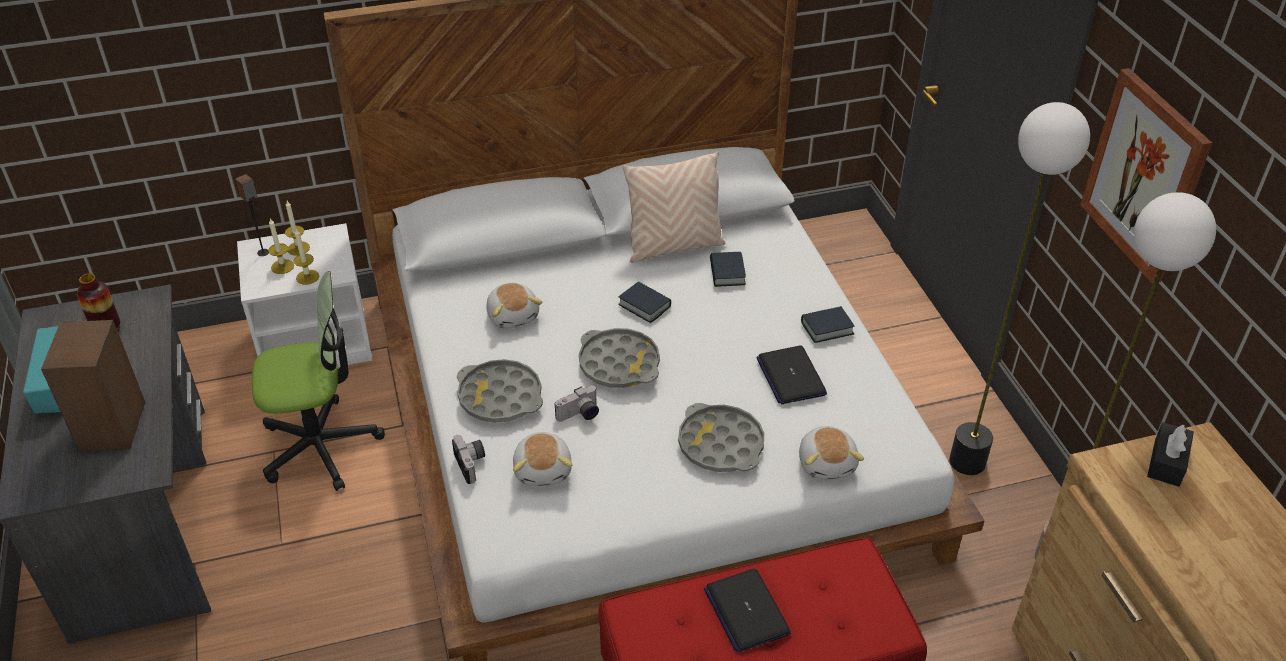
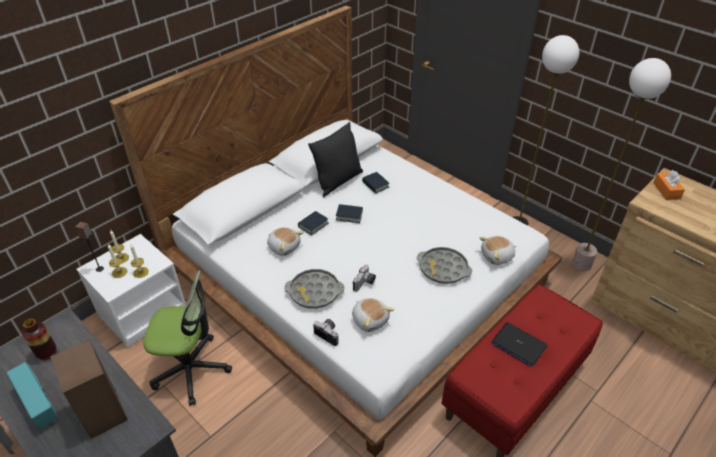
camera: 30 degrees left, 0 degrees up
(320, 446) = (191, 369): office chair -> office chair turned 45 degrees clockwise
(619, 364) = (362, 249): grey tray -> none
(674, 246) = (338, 181): beige pillow -> black pillow
(790, 376) = (447, 222): laptop -> none
(827, 328) = (443, 194): book -> book (313, 225)
(827, 463) = (497, 256): plush toy -> plush toy turned 105 degrees clockwise
(1144, 175) = (595, 63): picture -> none
(1167, 462) = (666, 191): black tissue box -> orange tissue box

